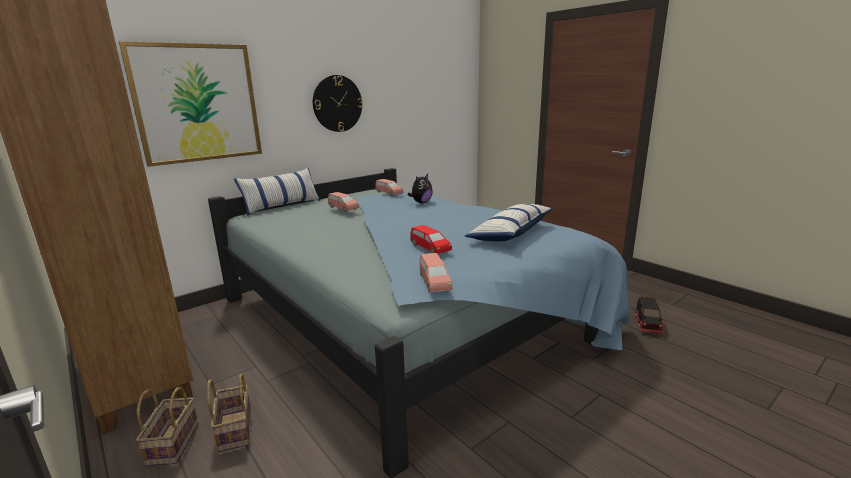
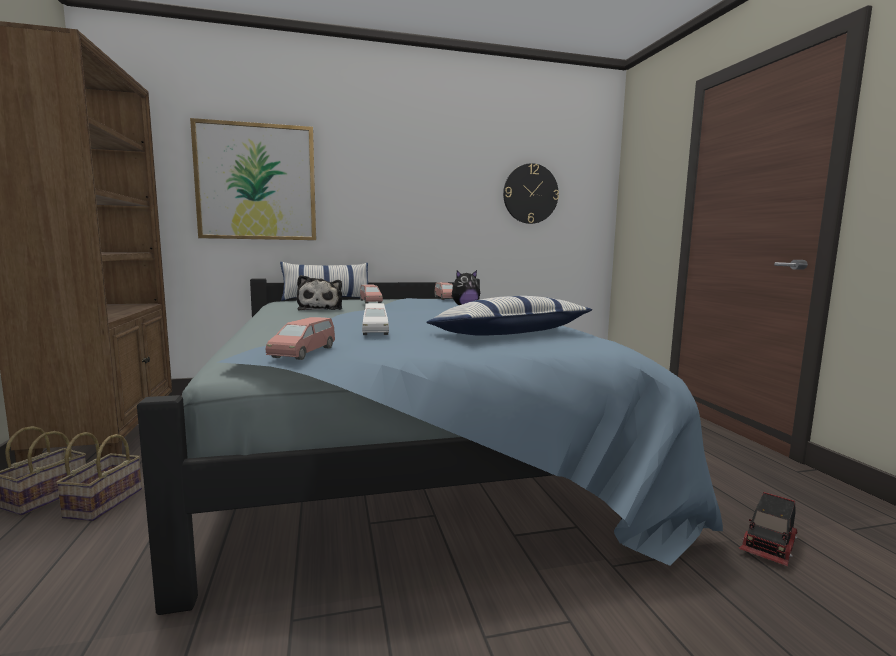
camera: 25 degrees right, 10 degrees down
(314, 223) = (321, 309): none -> plush toy
(337, 103) = (413, 196): wall clock -> wall clock (530, 194)
(430, 248) = (375, 331): red toy car -> white toy car

